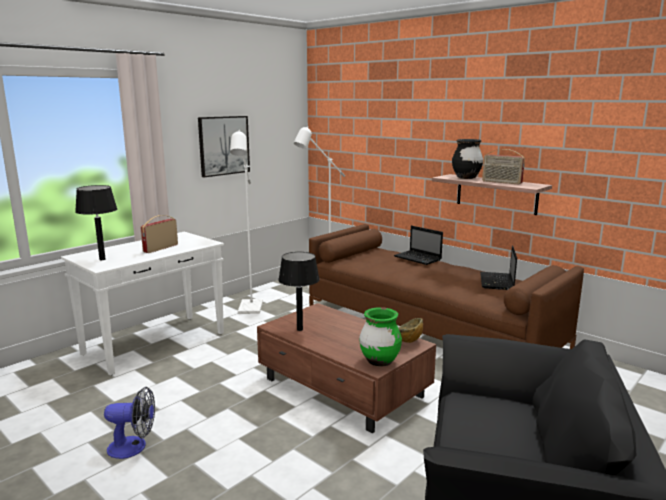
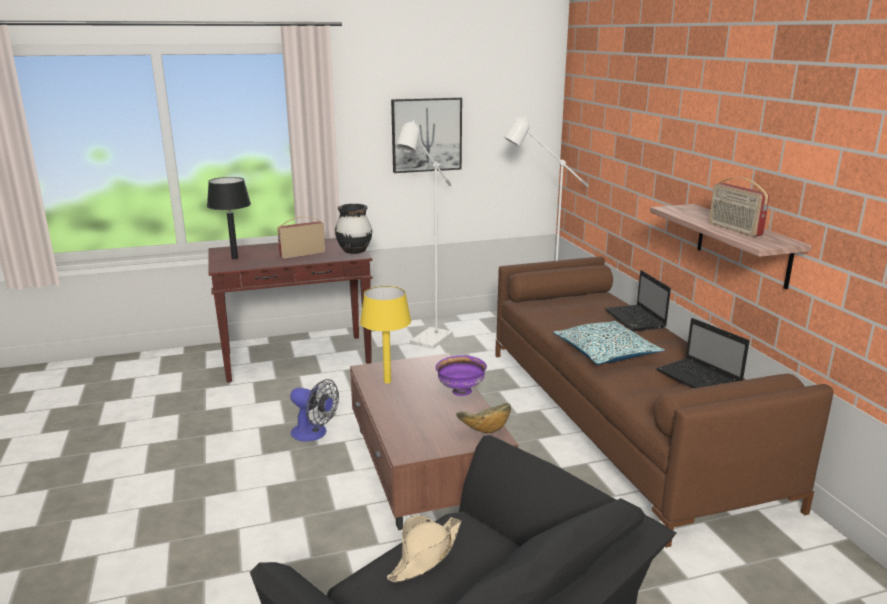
camera: 30 degrees right, 5 degrees up
(134, 447) = (176, 462): fan -> fan (314, 434)
(155, 343) = (298, 358): white console table -> brown console table
(299, 329) = (387, 381): black table lamp -> yellow table lamp
(359, 324) = (461, 392): none -> purple bowl
(379, 361) = (421, 446): green vase -> none
(428, 279) = (606, 353): none -> pillow
(465, 423) = (425, 555): none -> beige hat
(466, 178) = (699, 214): black vase -> black vase (354, 251)
(497, 282) = (700, 379): laptop -> laptop turned 75 degrees counterclockwise

